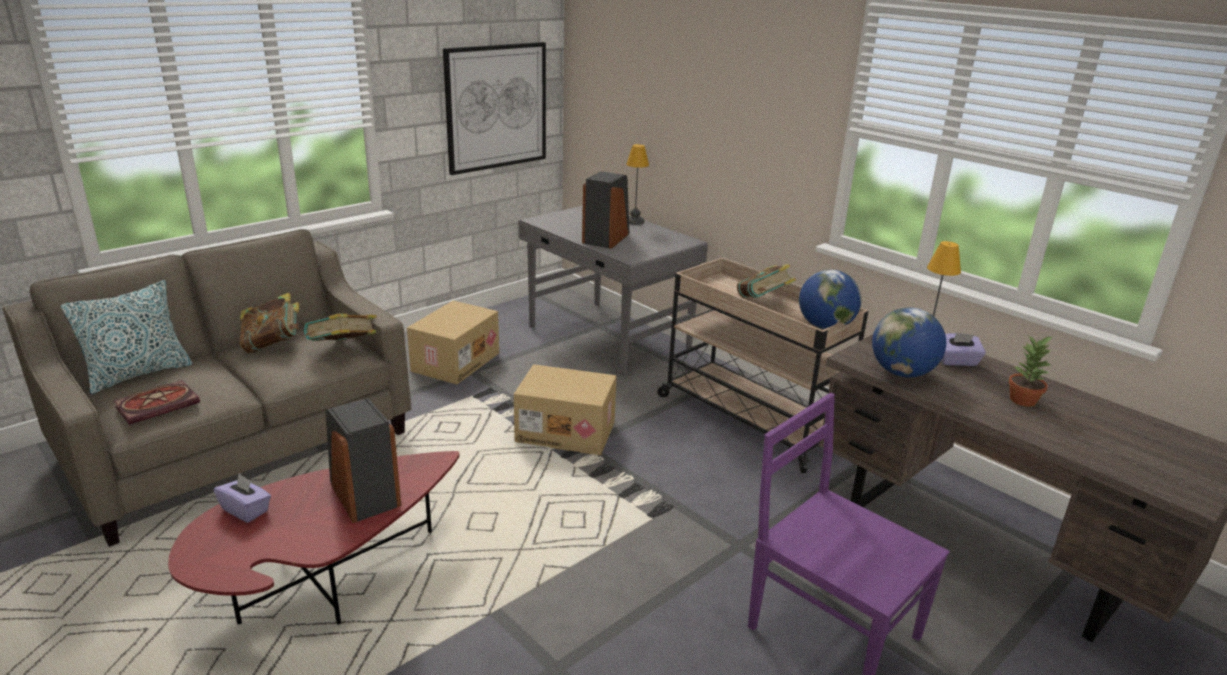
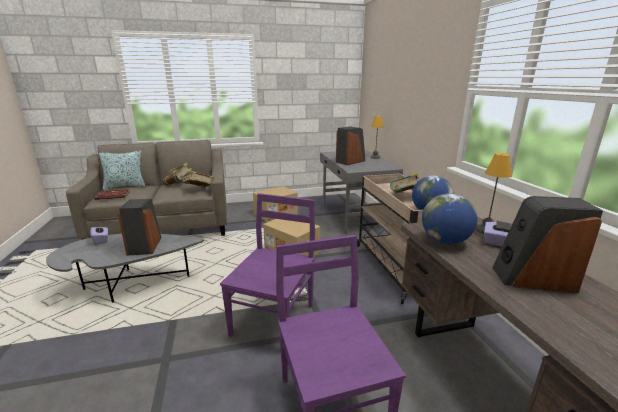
camera: 30 degrees right, 5 degrees down
(324, 582) = (129, 284): red coffee table -> grey coffee table
(496, 107) = (321, 99): picture -> none
(653, 551) = (274, 318): none -> purple chair
(1023, 400) = (533, 278): potted plant -> speaker

